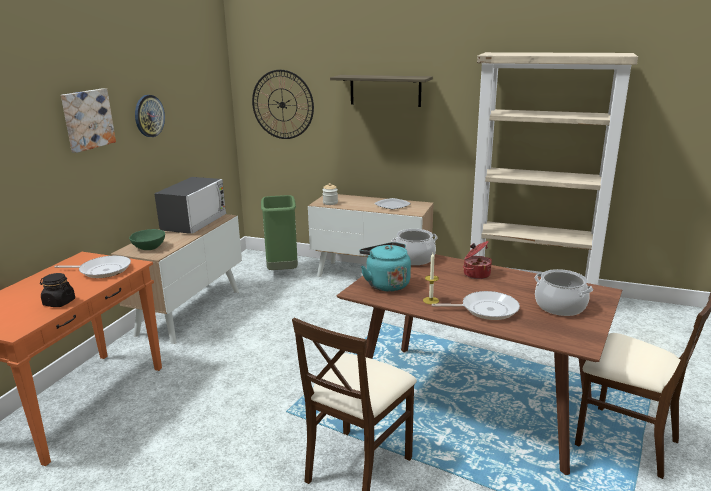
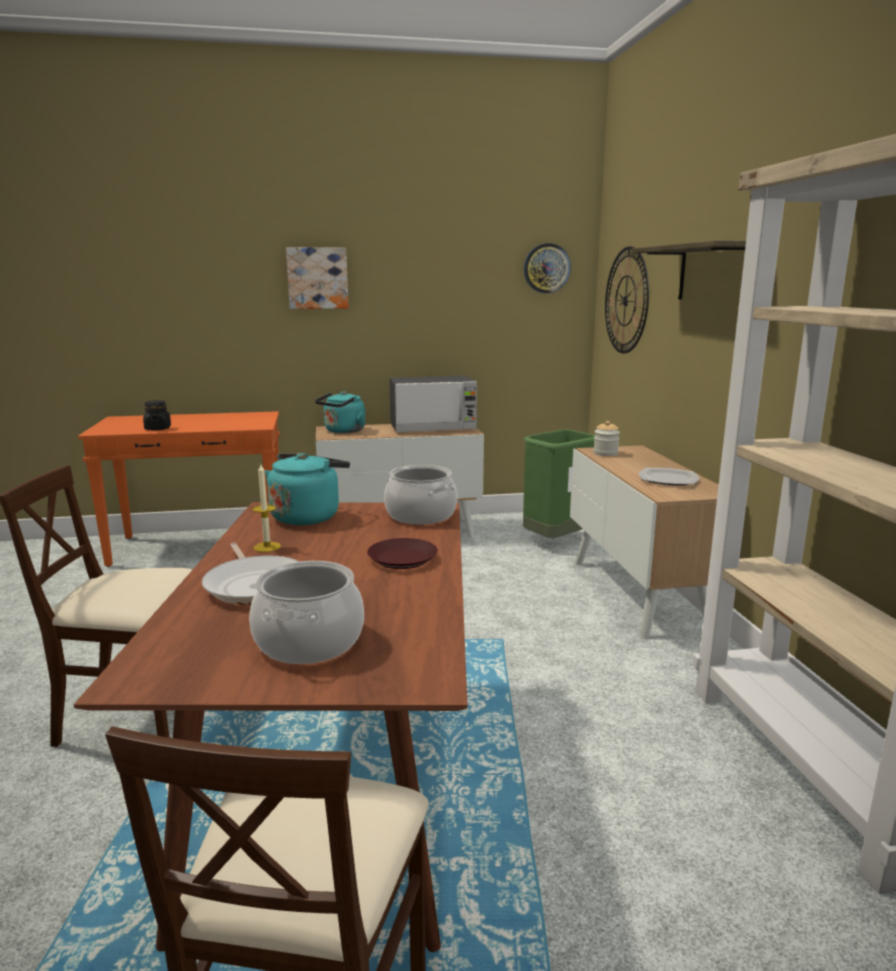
camera: 60 degrees right, 5 degrees down
(102, 270) = (237, 423): frying pan -> none
(149, 116) = (415, 289): wall clock -> wall clock (546, 268)
(149, 248) = (343, 431): green bowl -> turquoise kettle
(476, 274) = (402, 559): cooking pot -> brown plate

